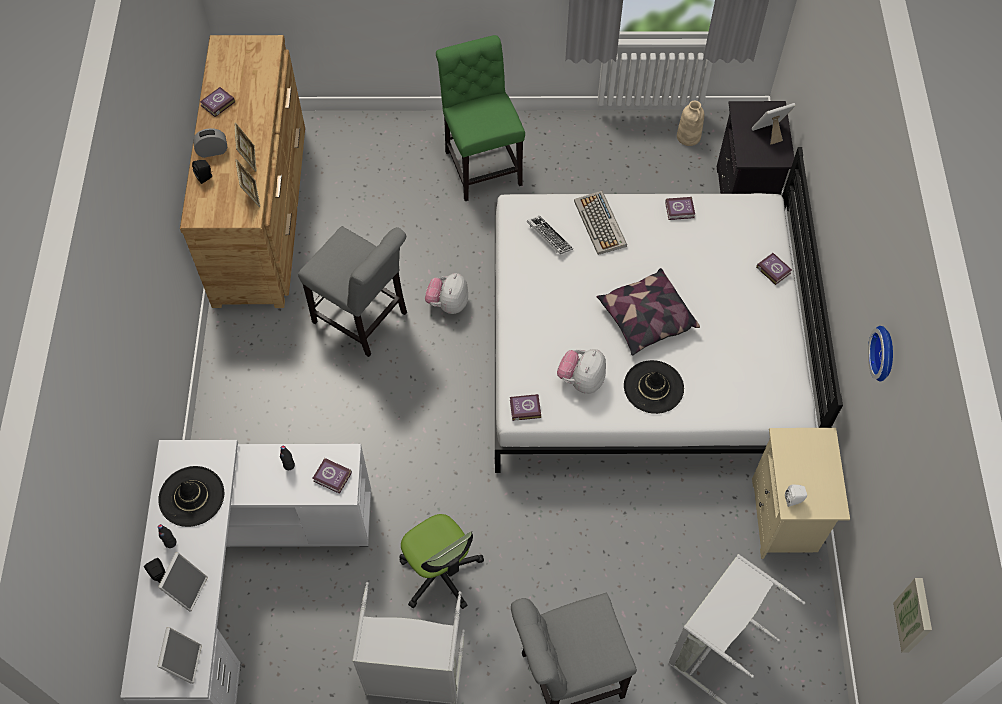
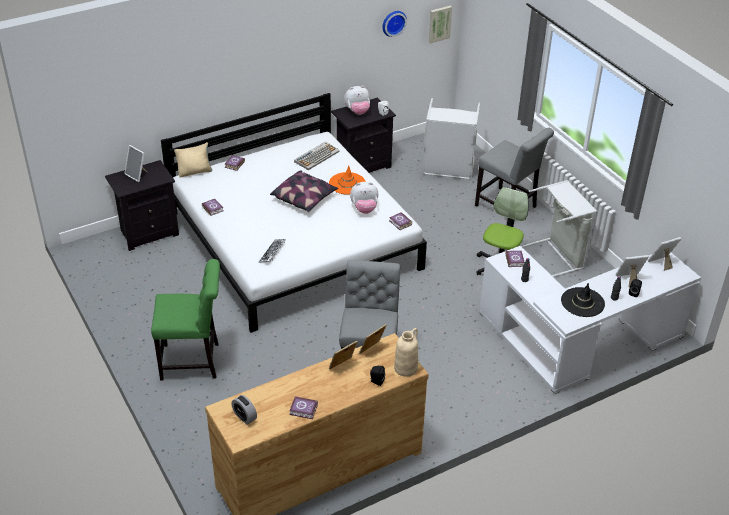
camera: 120 degrees left, 20 degrees down
(212, 151) = (350, 389): alarm clock -> alarm clock (244, 417)
(448, 304) = (325, 332): plush toy -> plush toy (357, 112)
(481, 165) = (194, 361): green chair -> green chair turned 135 degrees counterclockwise
(600, 224) = (246, 235): keyboard -> keyboard (317, 156)
(653, 387) = (347, 183): black hat -> orange hat
(689, 137) = (108, 270): beige vase -> beige vase (406, 367)
(778, 220) = (195, 172): none -> beige pillow
(785, 518) = (362, 165): beige nightstand -> black nightstand
(885, 353) = (330, 31): wall clock -> wall clock (393, 22)

